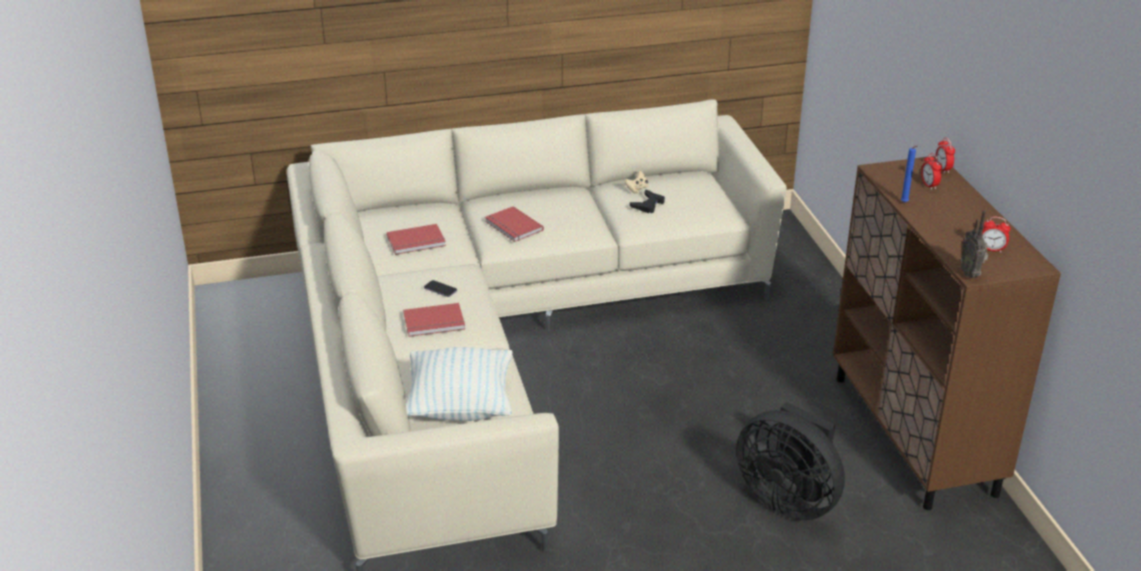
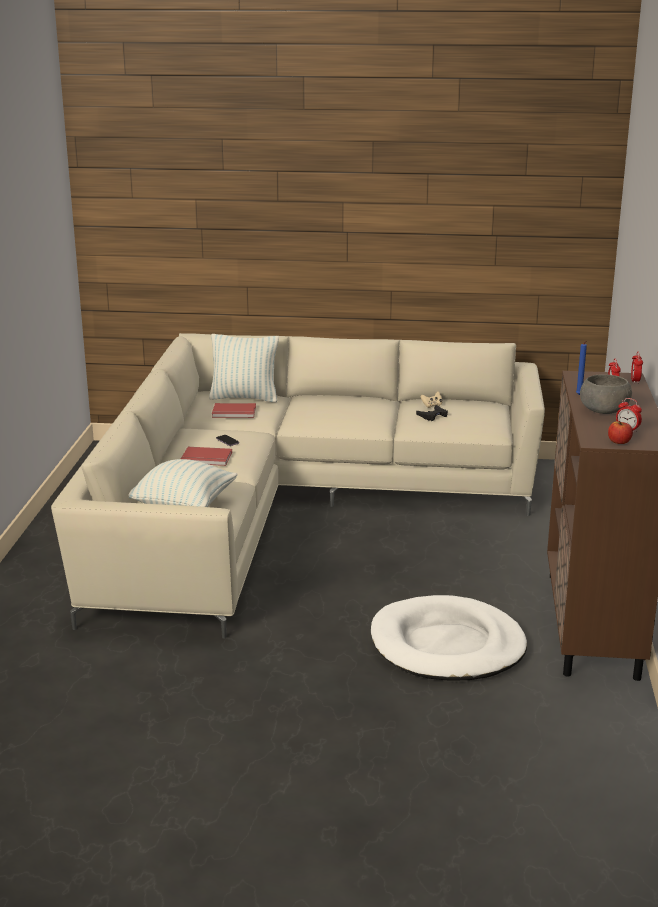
camera: 20 degrees right, 10 degrees down
(412, 215) = (244, 398): none -> pillow
(512, 227) = (314, 414): red book -> none
(789, 499) = (447, 645): black fan -> white dog bed
(946, 222) = (604, 410): none -> grey bowl
(971, 274) = (592, 441): radio -> none
(997, 270) = (619, 442): none -> apple

